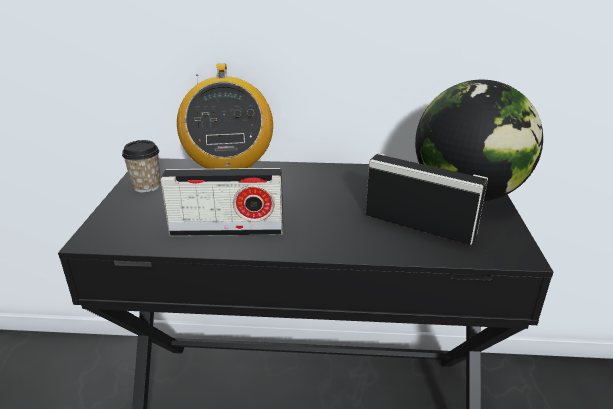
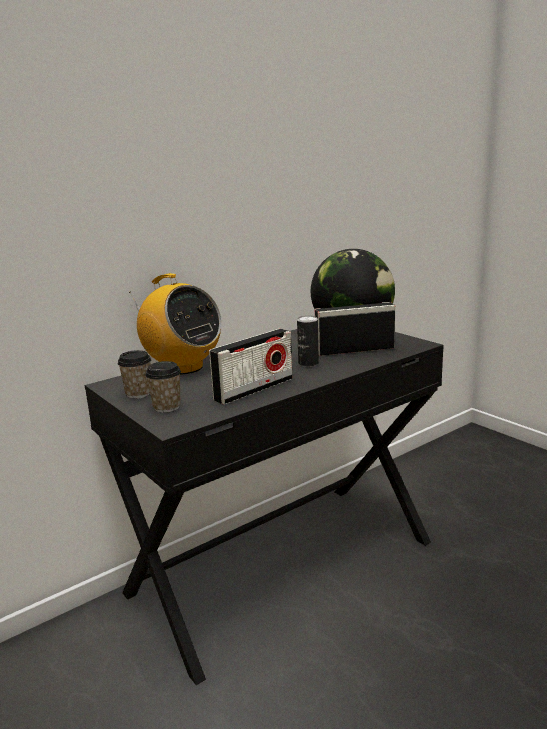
camera: 40 degrees left, 10 degrees down
(132, 213) = (167, 407): none -> cup
(336, 220) = (308, 363): none -> can

